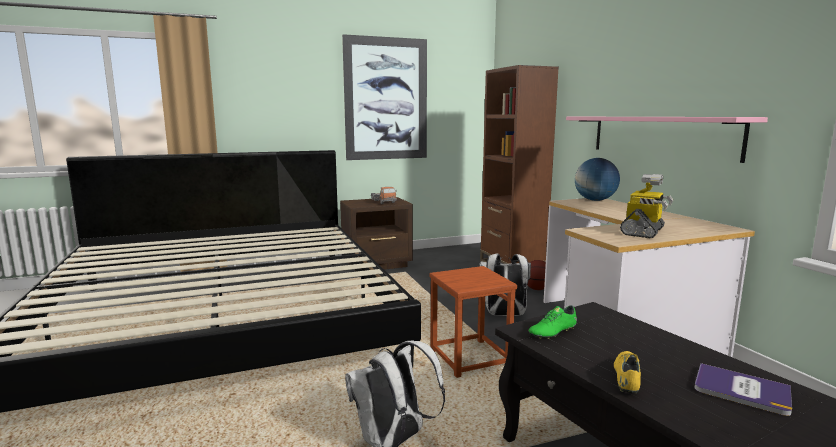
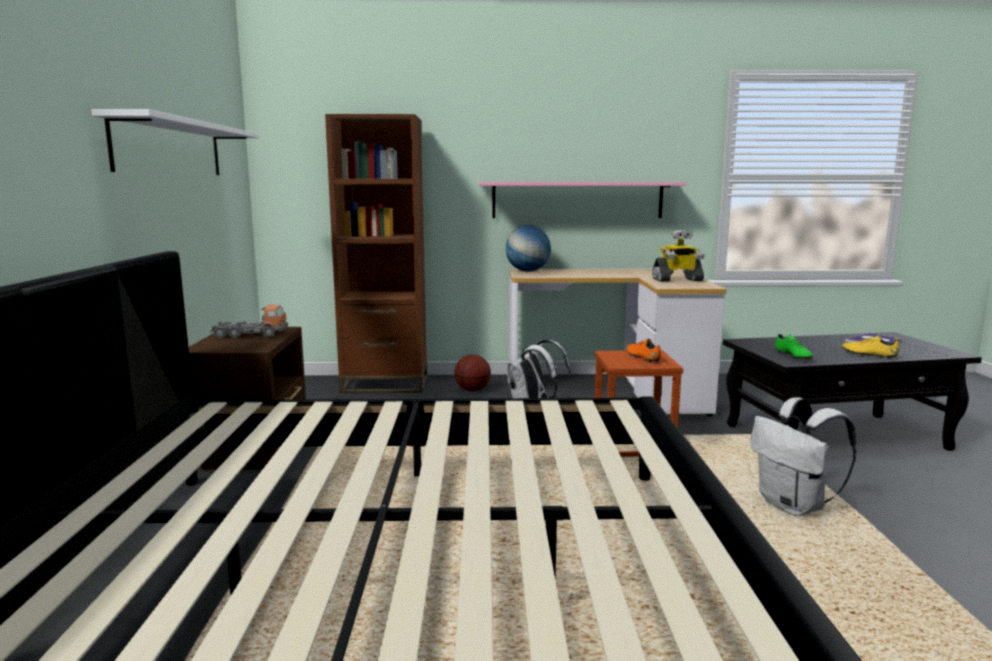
camera: 70 degrees left, 0 degrees up
(386, 99) = (170, 149): picture -> white shelf
(476, 279) = (643, 357): none -> orange shoe
(643, 232) = (677, 280): toy robot -> toy robot turned 120 degrees clockwise

